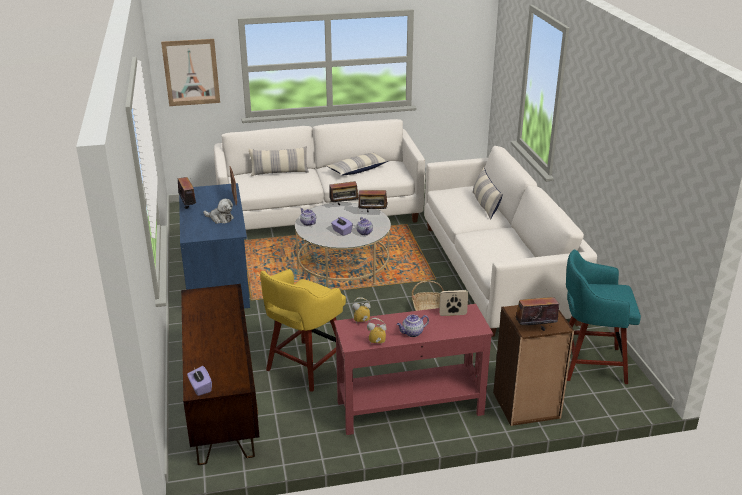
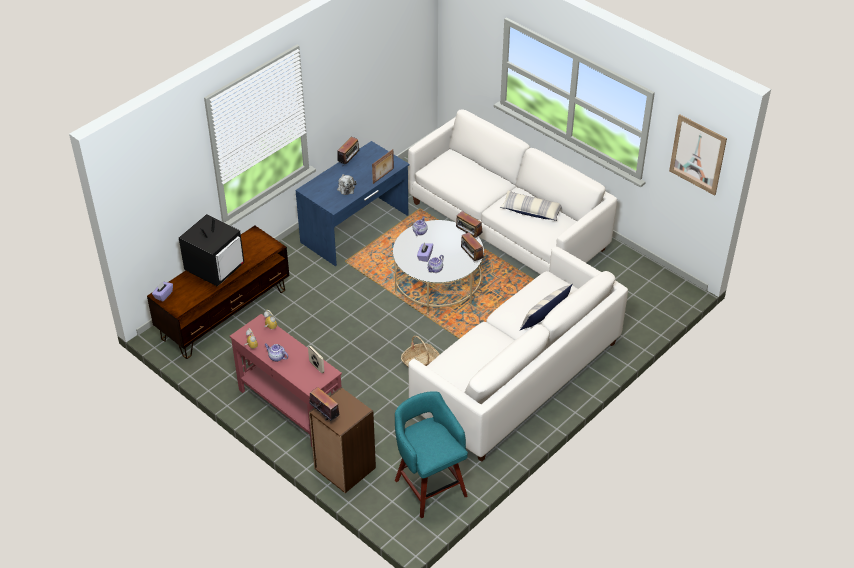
camera: 55 degrees right, 15 degrees up
(191, 72) = (465, 42): picture -> picture (697, 154)
(208, 336) = (215, 268): none -> television
(279, 172) = (478, 171): pillow -> none
(305, 367) = (292, 333): yellow stool -> none

